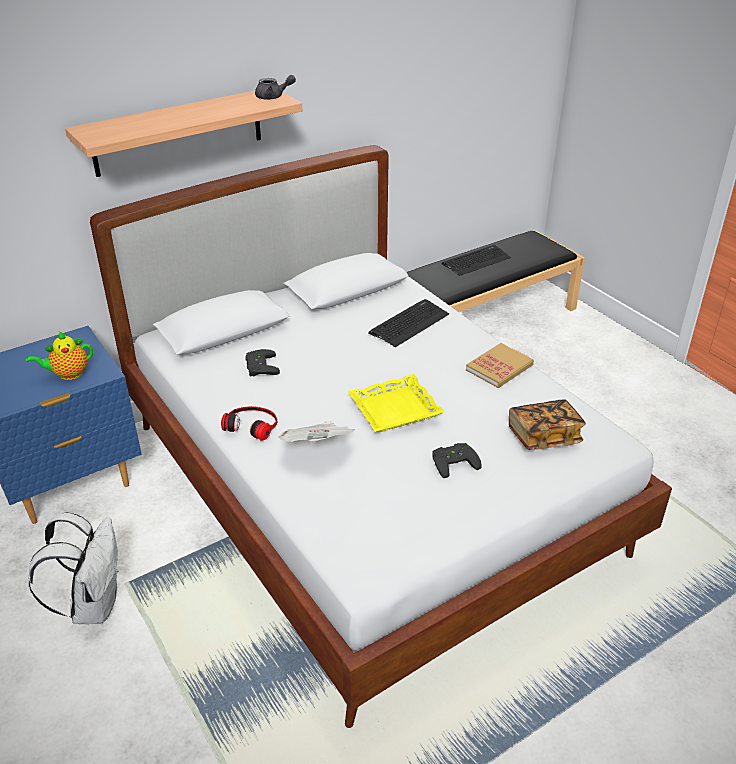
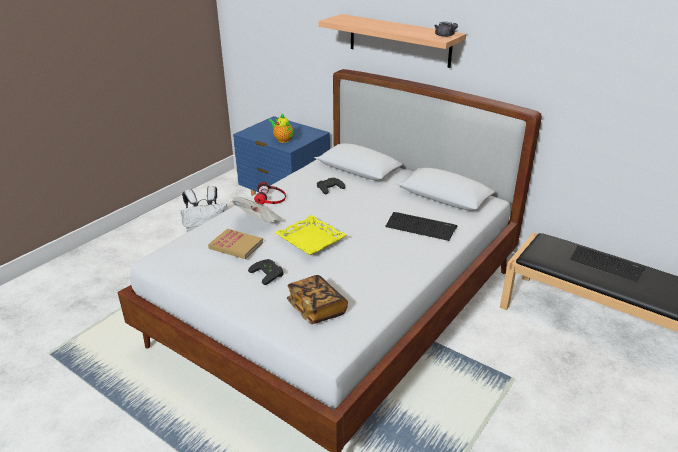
camera: 70 degrees right, 5 degrees down
(499, 368) = (393, 275): book -> book (236, 246)

